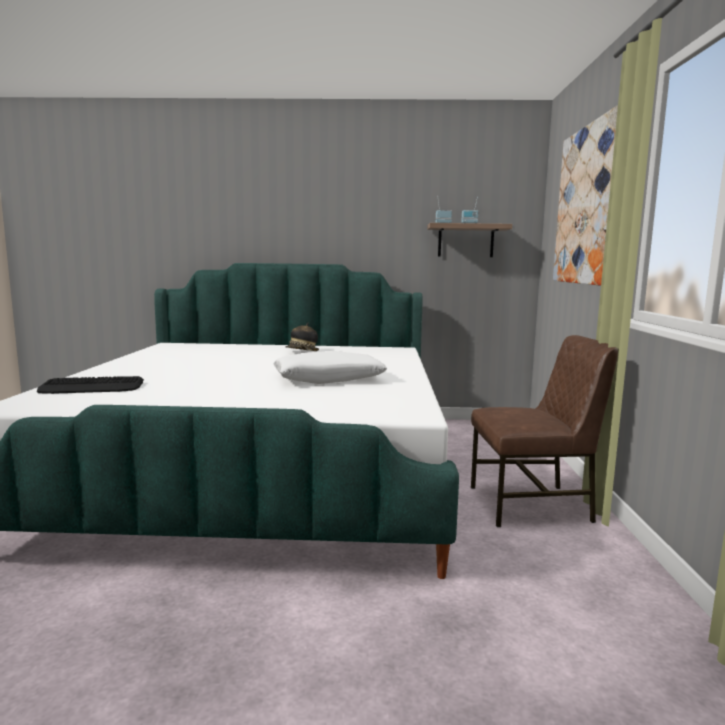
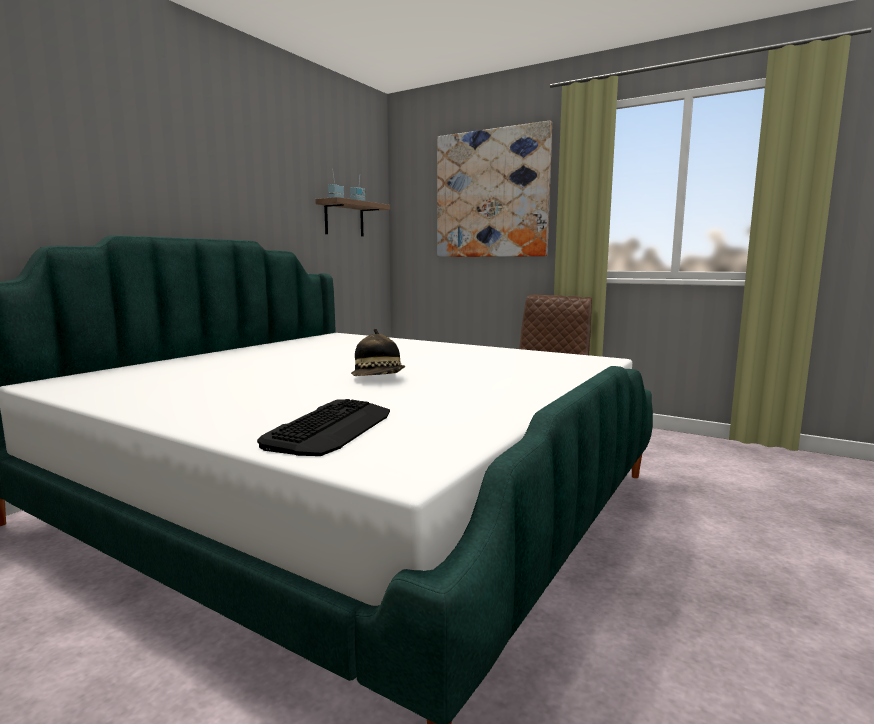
camera: 60 degrees left, 0 degrees up
(302, 352) = (281, 352): hat -> hat (379, 379)
(328, 379) = (443, 360): white pillow -> none

